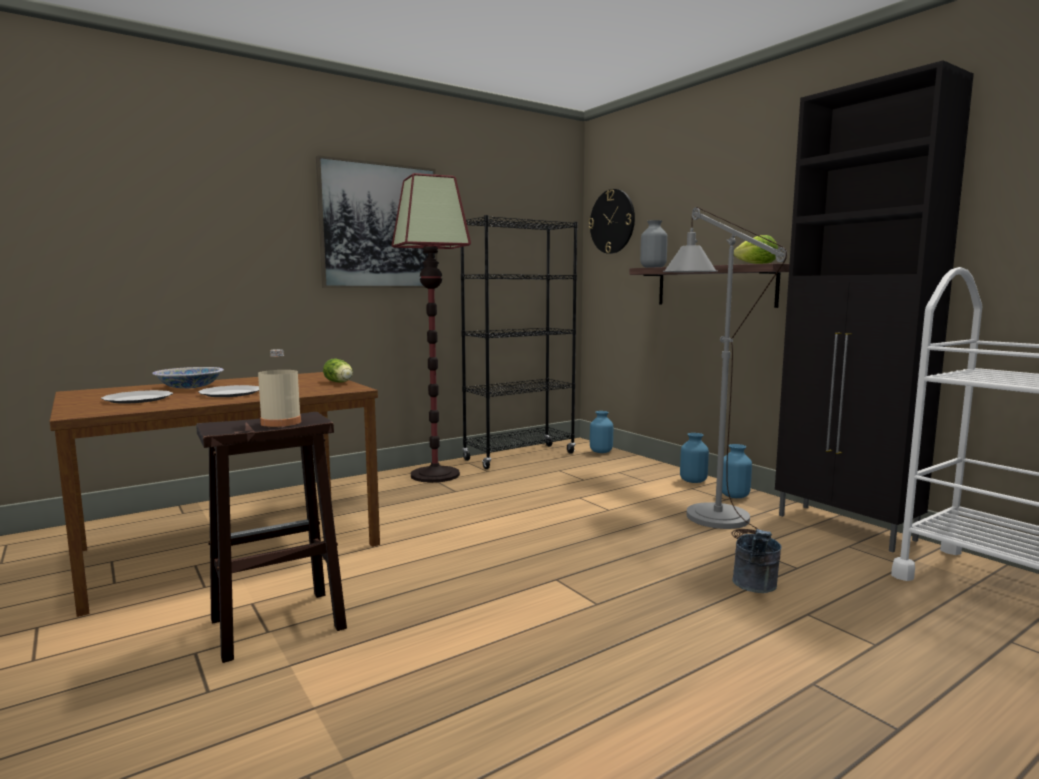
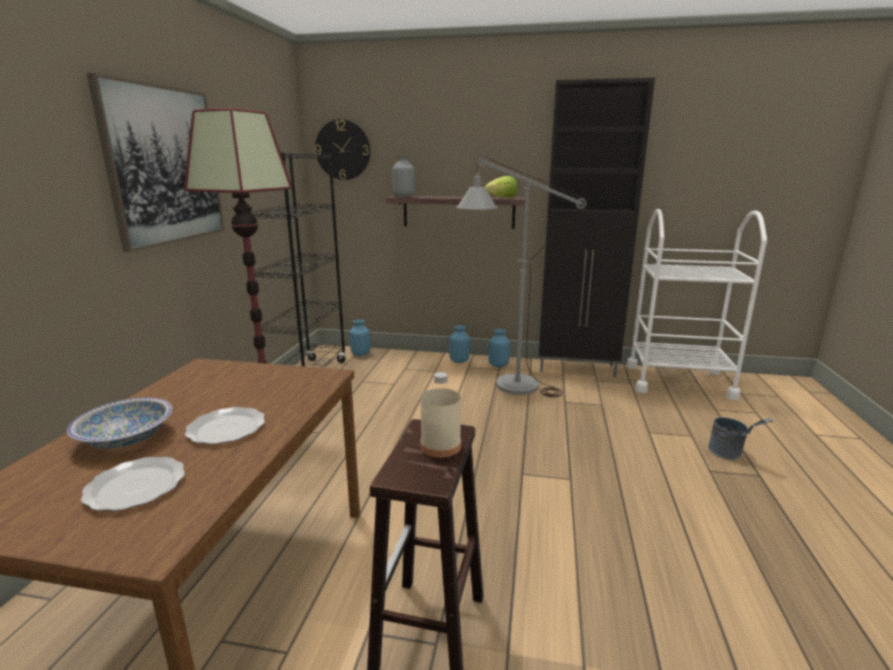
camera: 45 degrees left, 10 degrees up
(340, 382) = (282, 371): lettuce -> none
(755, 587) = (608, 426): grey bucket -> grey bucket (730, 454)

